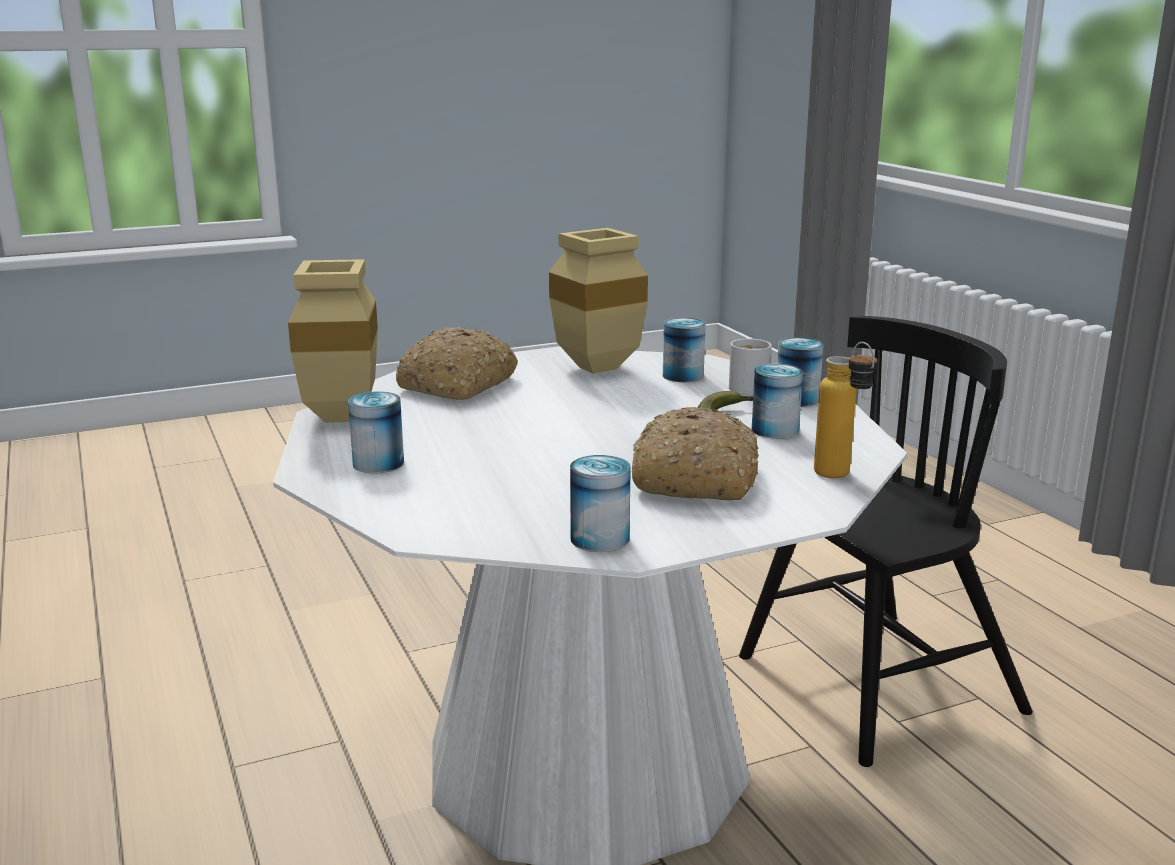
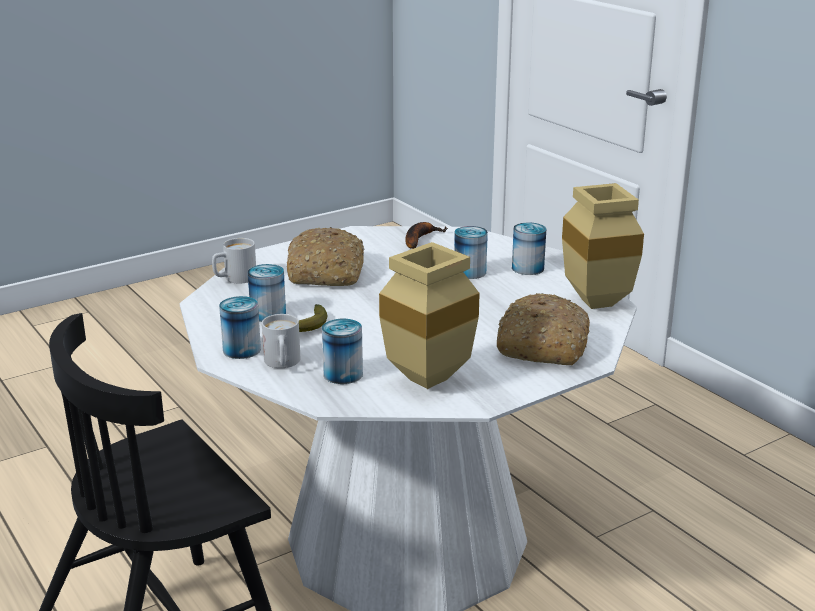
camera: 170 degrees right, 5 degrees up
(514, 527) = (419, 239): none -> banana
(599, 539) = (373, 237): can -> can (470, 272)
(841, 478) = (234, 279): bottle -> white mug

